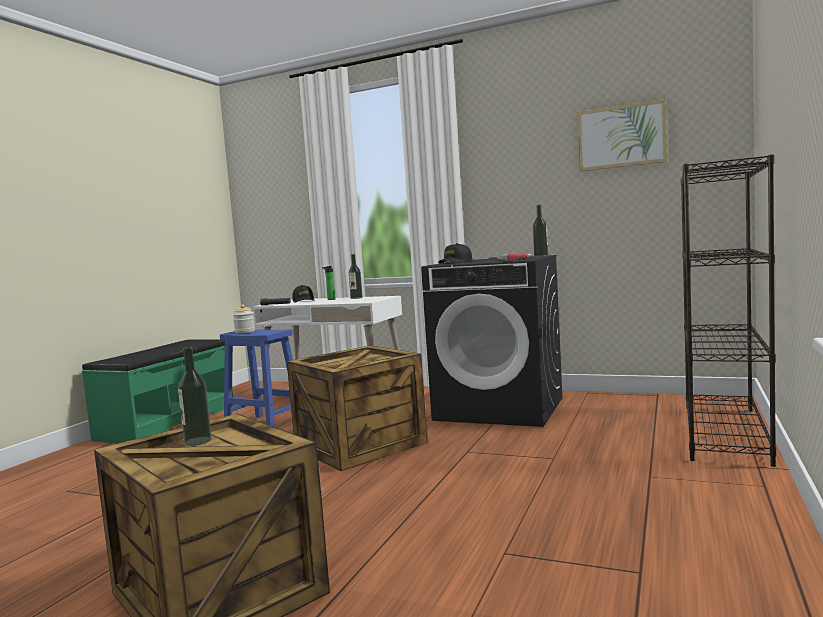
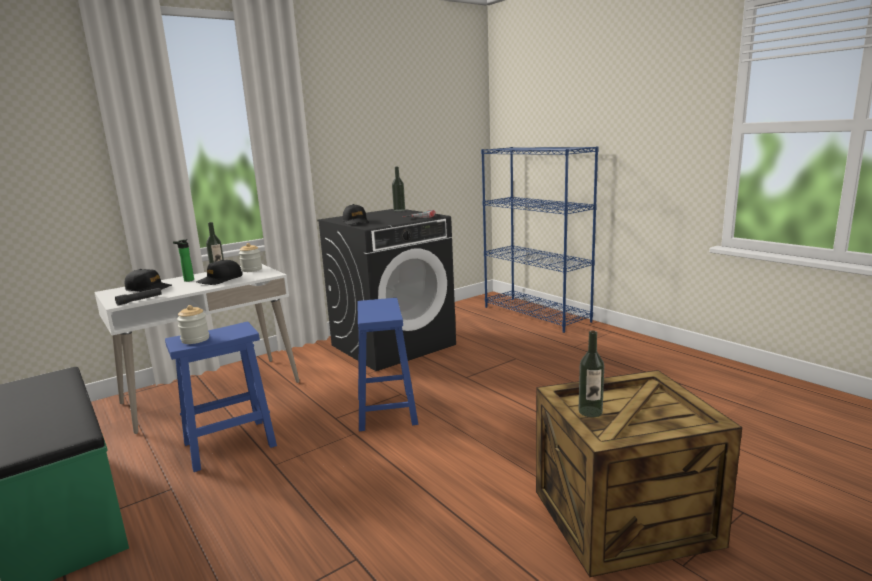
camera: 60 degrees left, 10 degrees up
(338, 301) = (220, 280): none -> black cap
(360, 445) = (386, 409): crate -> blue stool
(375, 298) = (251, 270): none -> jar
(621, 136) = (422, 111): picture -> none
(725, 433) = (536, 314): black bookcase -> blue bookcase

